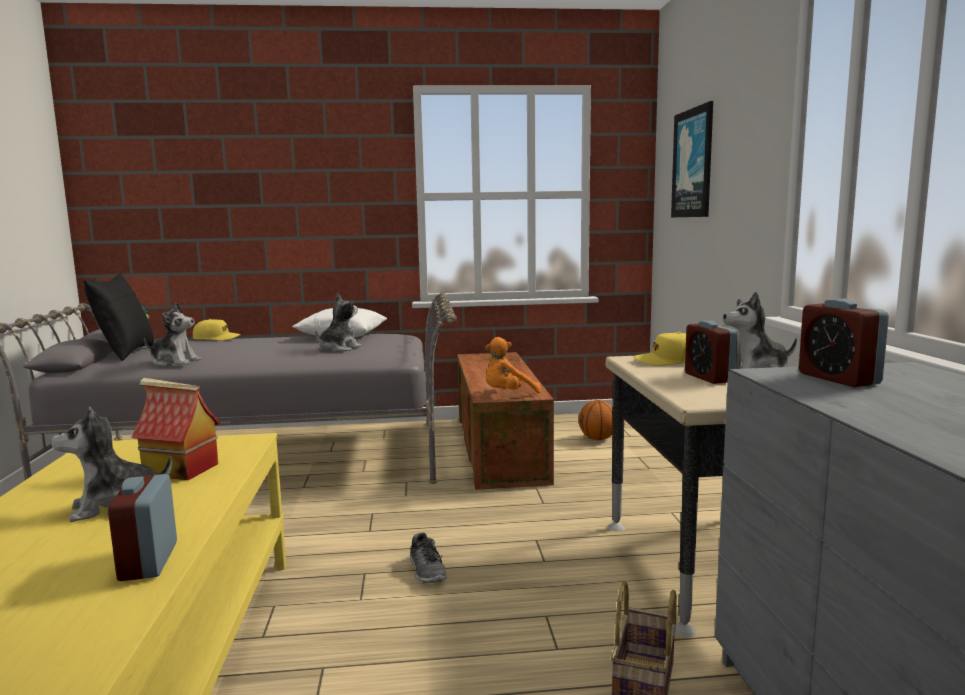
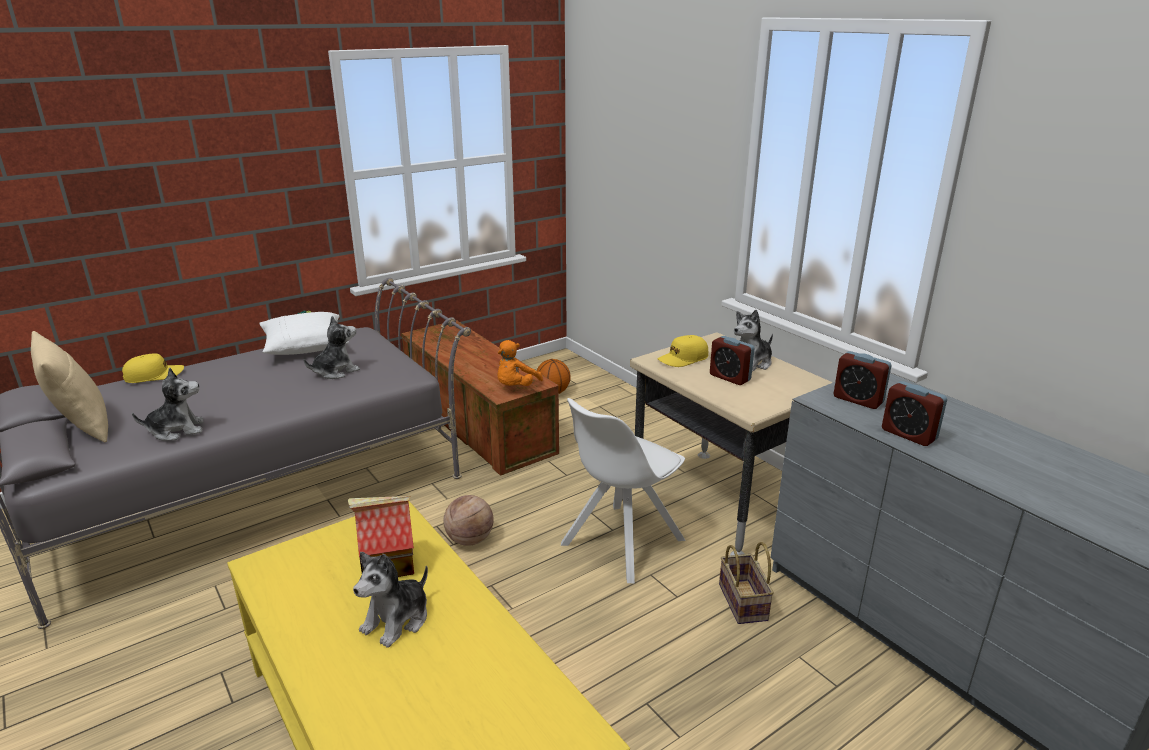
camera: 30 degrees left, 15 degrees up
(126, 354) = (83, 428): black pillow -> beige pillow
(149, 562) = (509, 656): alarm clock -> alarm clock (908, 434)
(338, 349) = (335, 371): plush toy -> plush toy turned 45 degrees clockwise
(388, 531) = (469, 540): none -> basketball
(427, 571) = (537, 566): shoe -> none
(541, 575) = (620, 543): none -> white chair
(693, 163) = (625, 142): picture -> none

